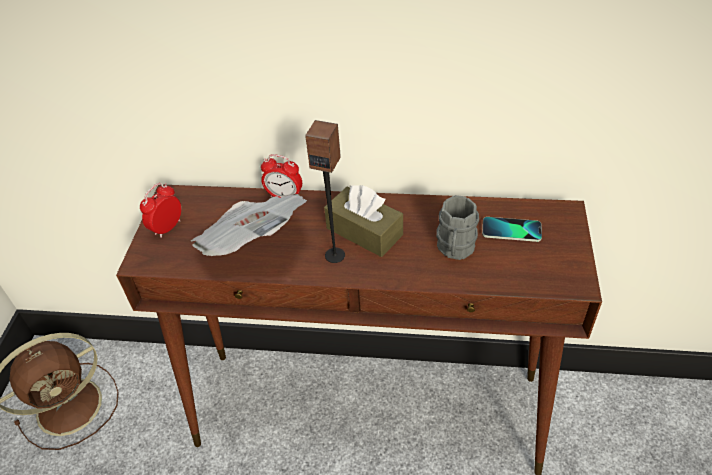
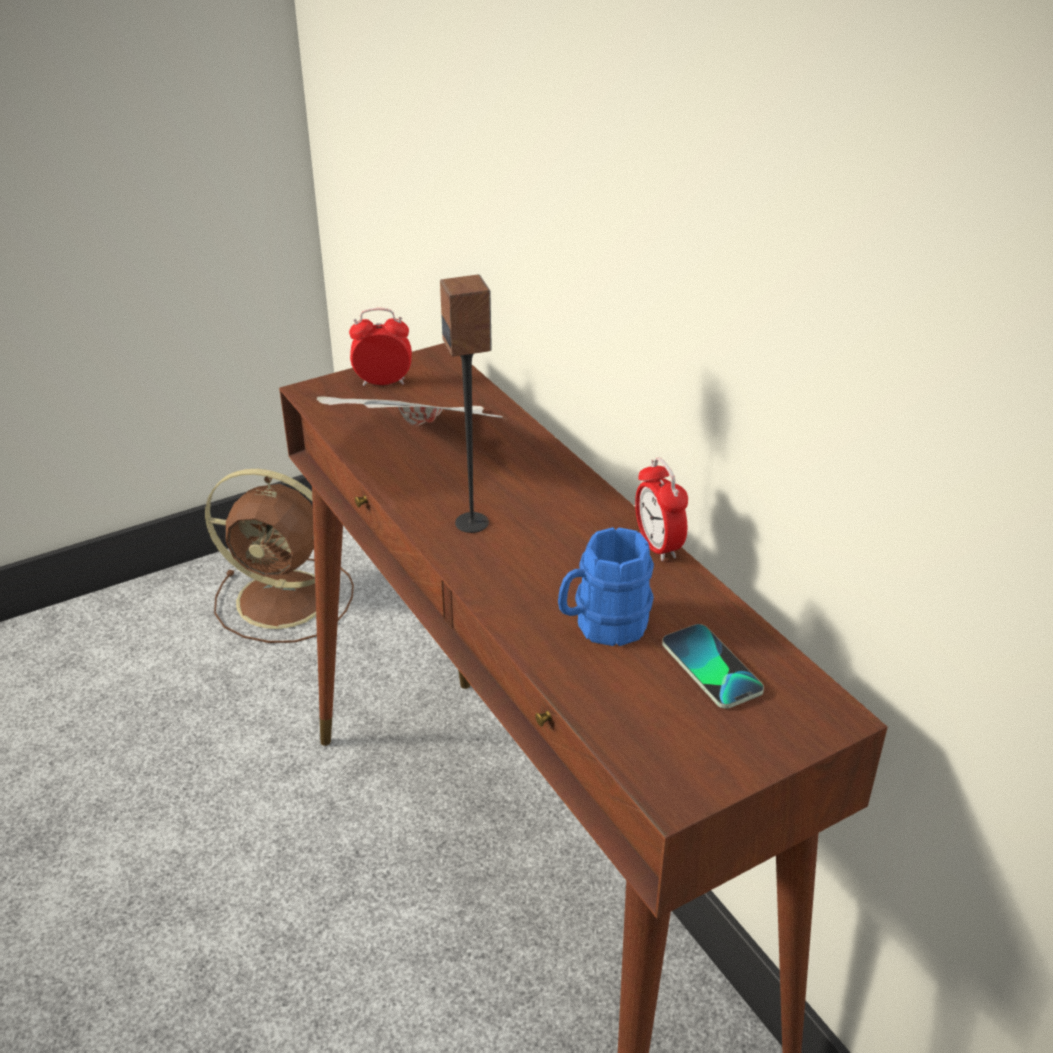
camera: 50 degrees right, 10 degrees down
(284, 196) = (532, 435): alarm clock -> alarm clock (658, 546)
(364, 231) = (543, 527): brown tissue box -> none
(455, 249) = (603, 625): grey mug -> blue mug

